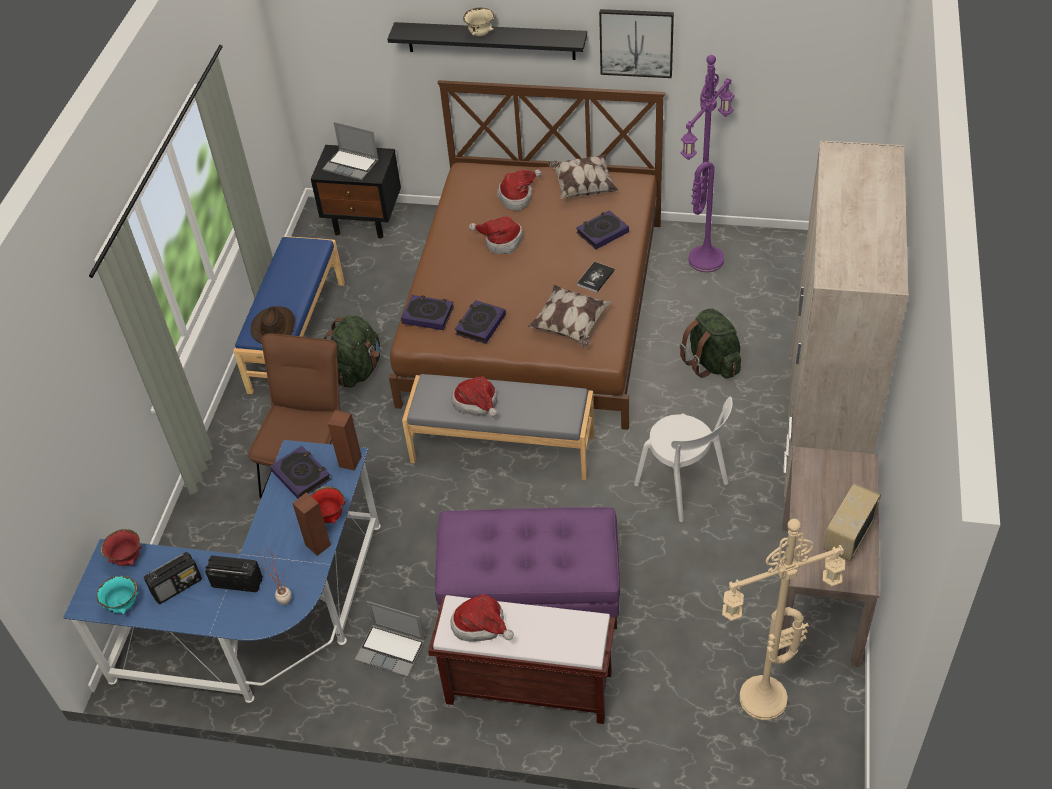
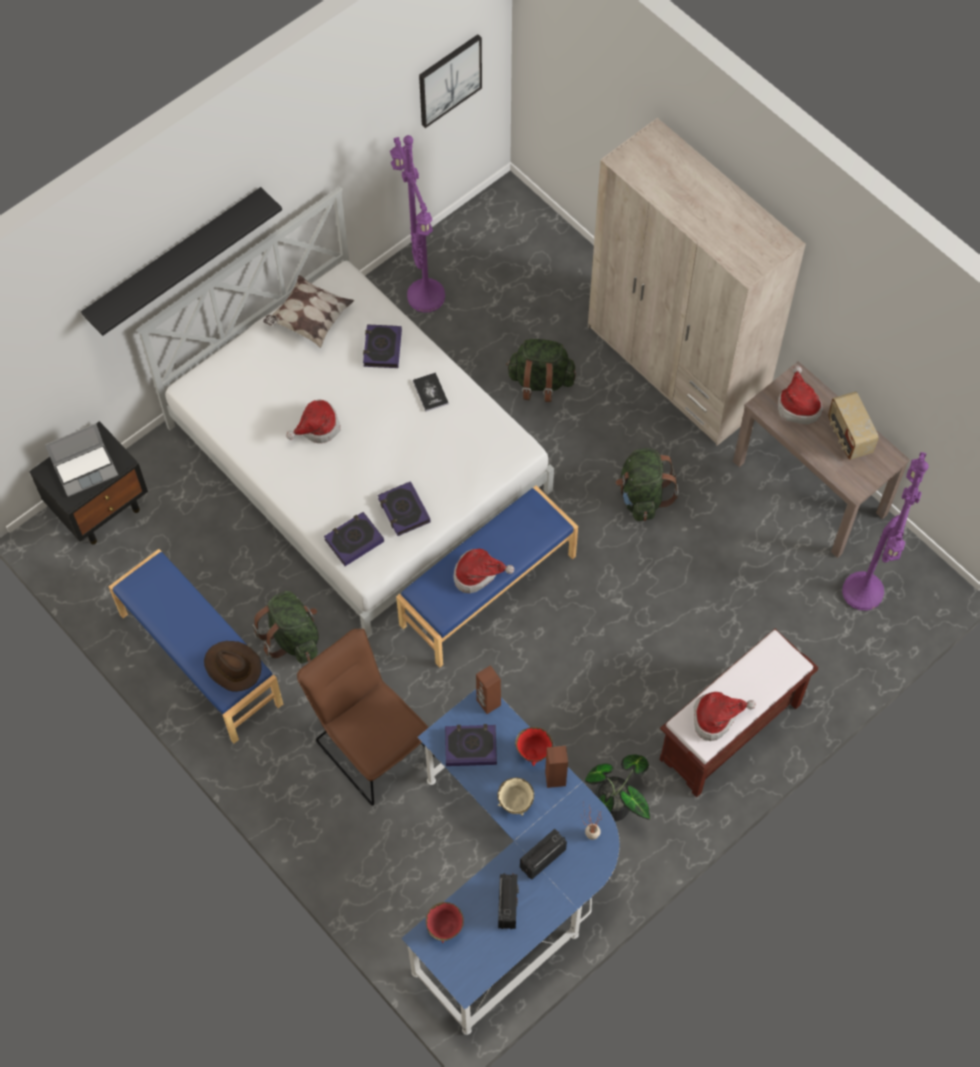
camera: 55 degrees left, 15 degrees up
(124, 606) = (493, 956): turquoise bowl -> none
(392, 650) = (616, 803): laptop -> potted plant
(480, 34) = (177, 262): beige bowl -> beige bowl (515, 803)
(503, 447) = (487, 589): grey bench -> blue bench
(518, 197) = (271, 374): hat -> hat (798, 405)
(530, 591) = (646, 671): purple ottoman -> none
(534, 311) = (357, 459): brown bed -> white bed
(570, 326) = (467, 449): pillow -> none
(636, 42) = (304, 164): picture -> picture (449, 80)
(684, 486) = (642, 496): white chair -> green backpack
(762, 702) = (865, 594): beige floor lamp -> purple floor lamp

